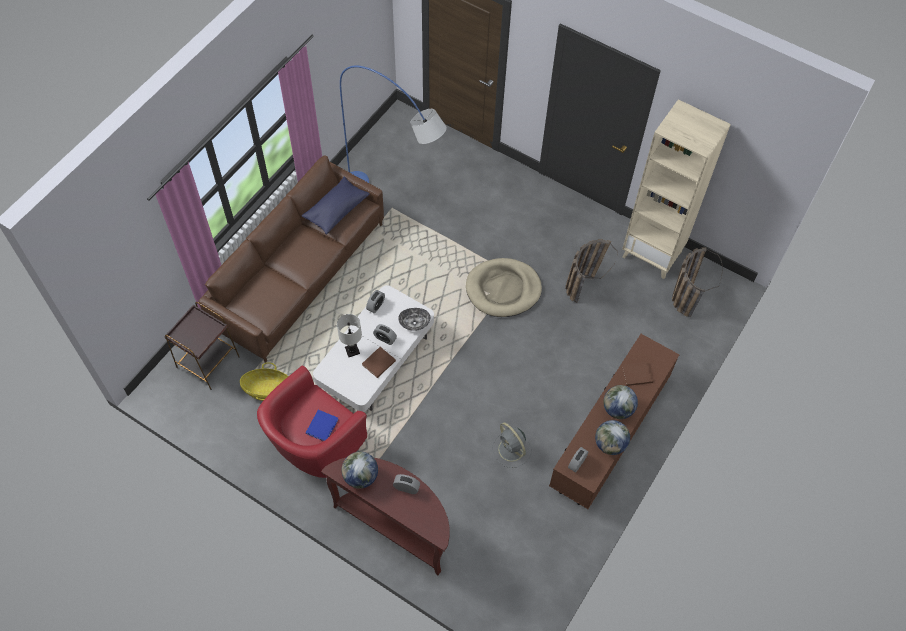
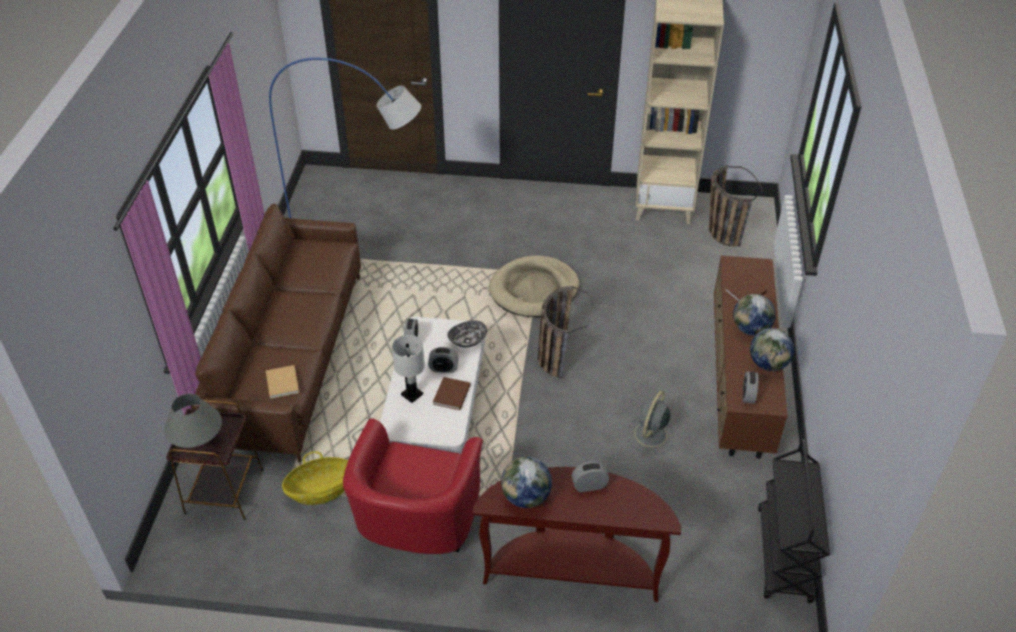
camera: 25 degrees left, 15 degrees down
(189, 335) = (199, 444): none -> grey table lamp
(266, 308) = (282, 384): none -> beige book
(322, 425) = (429, 479): blue book -> none
(336, 210) = (310, 262): blue pillow -> none
(512, 450) = (650, 435): grey fan -> grey fan turned 90 degrees clockwise
(545, 585) = (784, 555): none -> black cart
(584, 282) = (613, 254): basket -> basket (557, 353)

